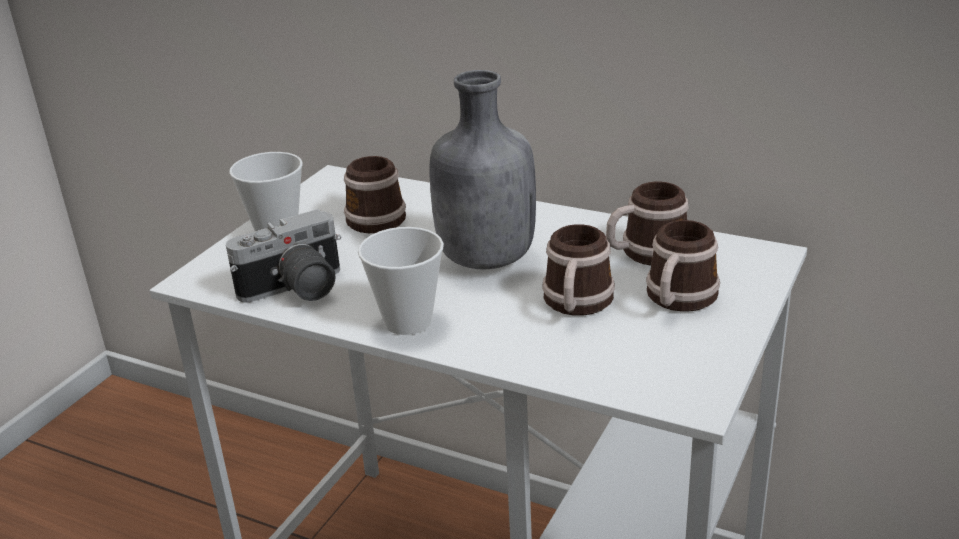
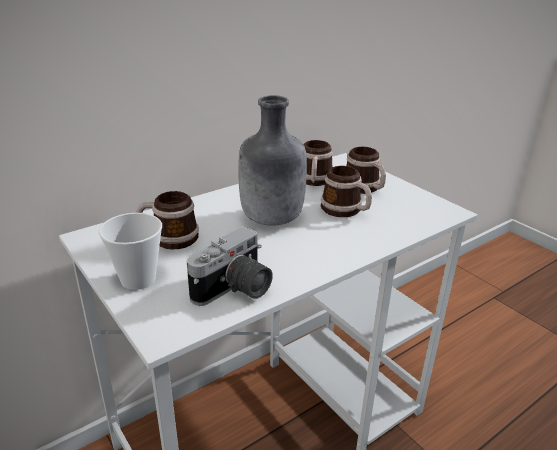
camera: 65 degrees left, 0 degrees up
(296, 291) = (235, 291): camera -> camera turned 45 degrees clockwise
(408, 321) = (317, 260): cup -> none

